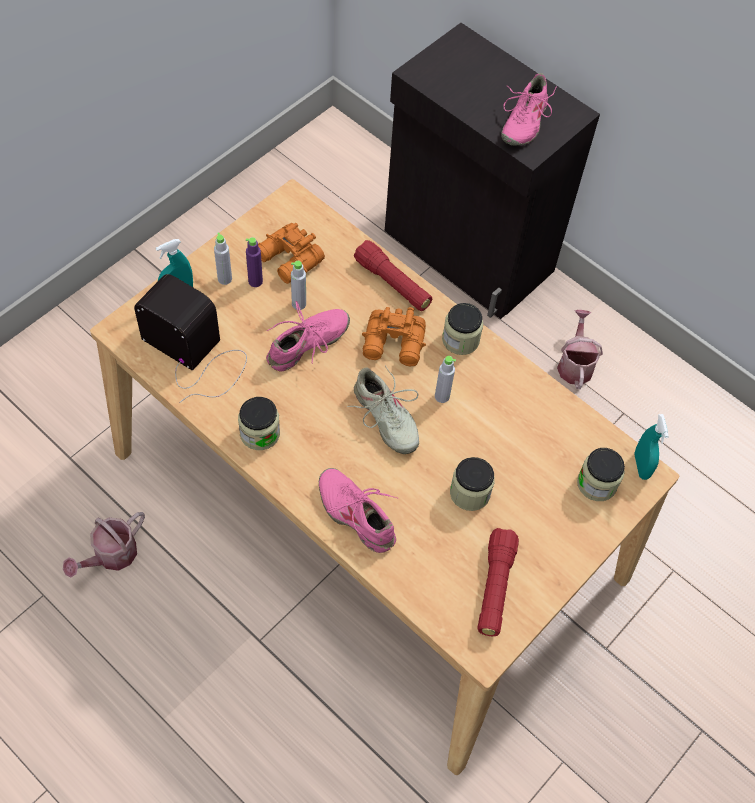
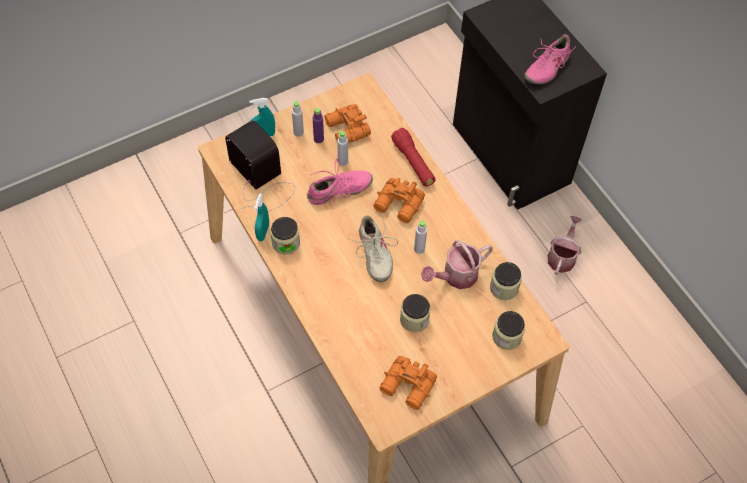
camera: 20 degrees right, 0 degrees up
(111, 556) = (186, 307): watering can -> watering can (456, 276)
(357, 515) = (332, 314): pink shoe -> none
(460, 340) = (447, 213): jar -> jar (504, 288)
(495, 587) = (408, 387): red flashlight -> orange binoculars
(641, 466) = (544, 333): turquoise spray bottle -> turquoise spray bottle (263, 232)

